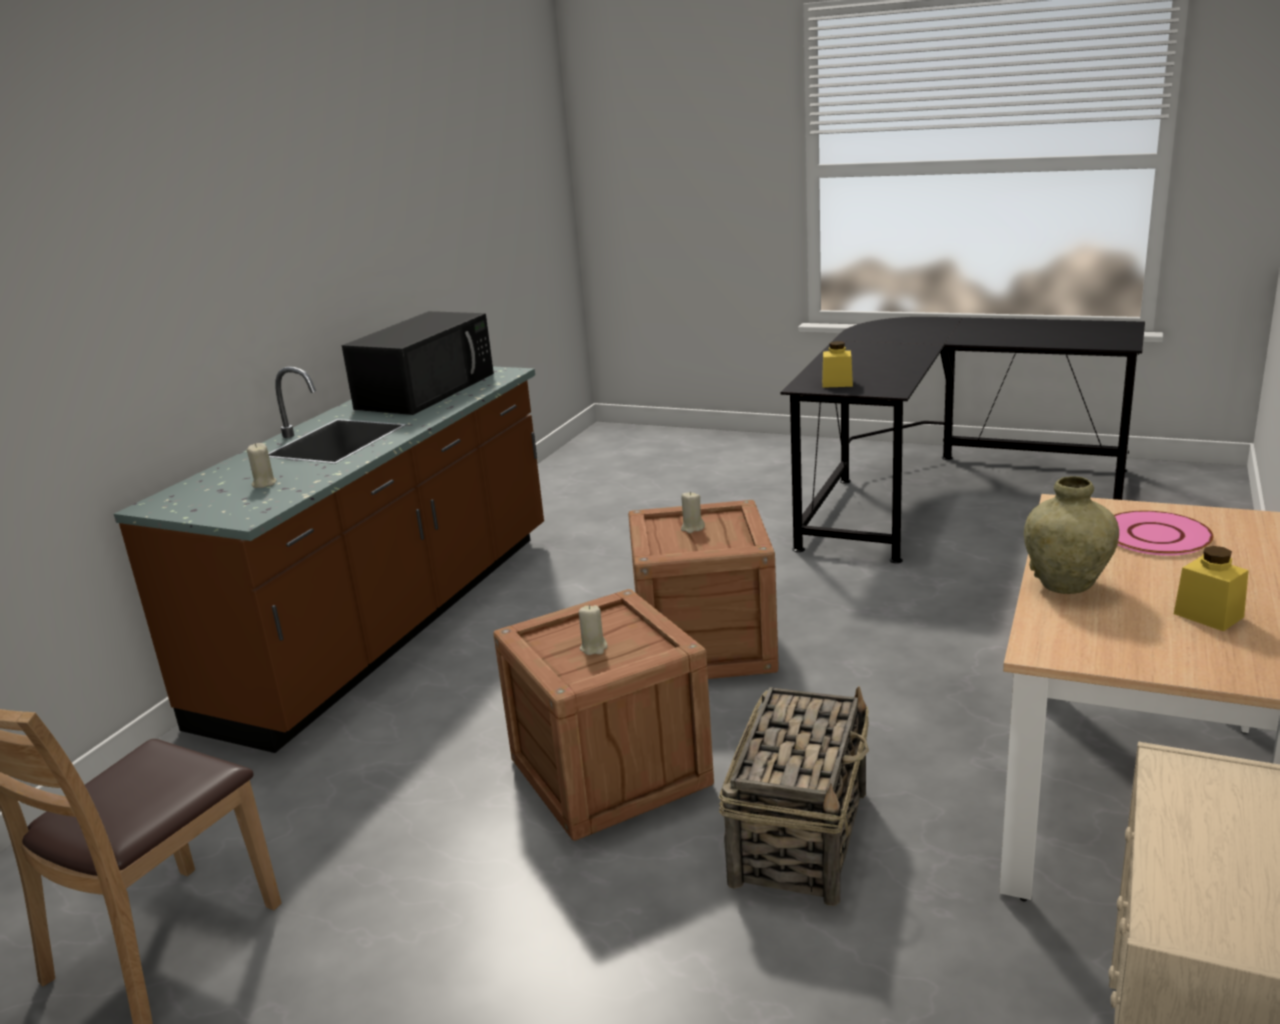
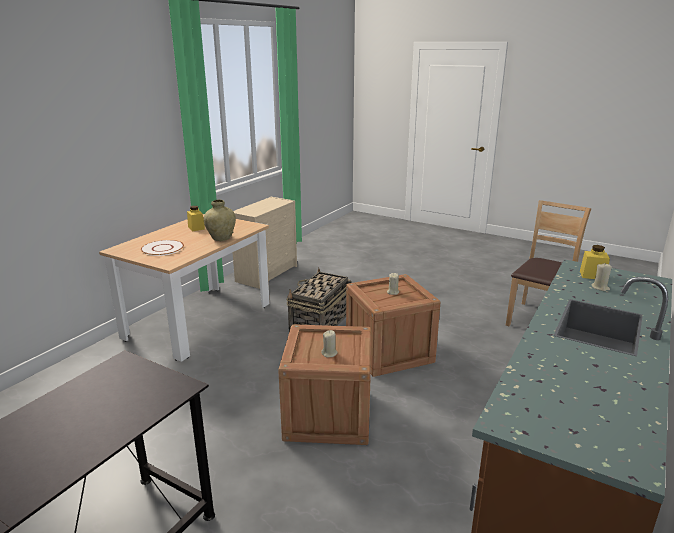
camera: 175 degrees left, 0 degrees up
(427, 390) = (584, 396): black microwave -> none
(837, 383) = (147, 386): yellow jar -> yellow jar (592, 275)
(1156, 535) = (162, 249): pink plate -> white plate

